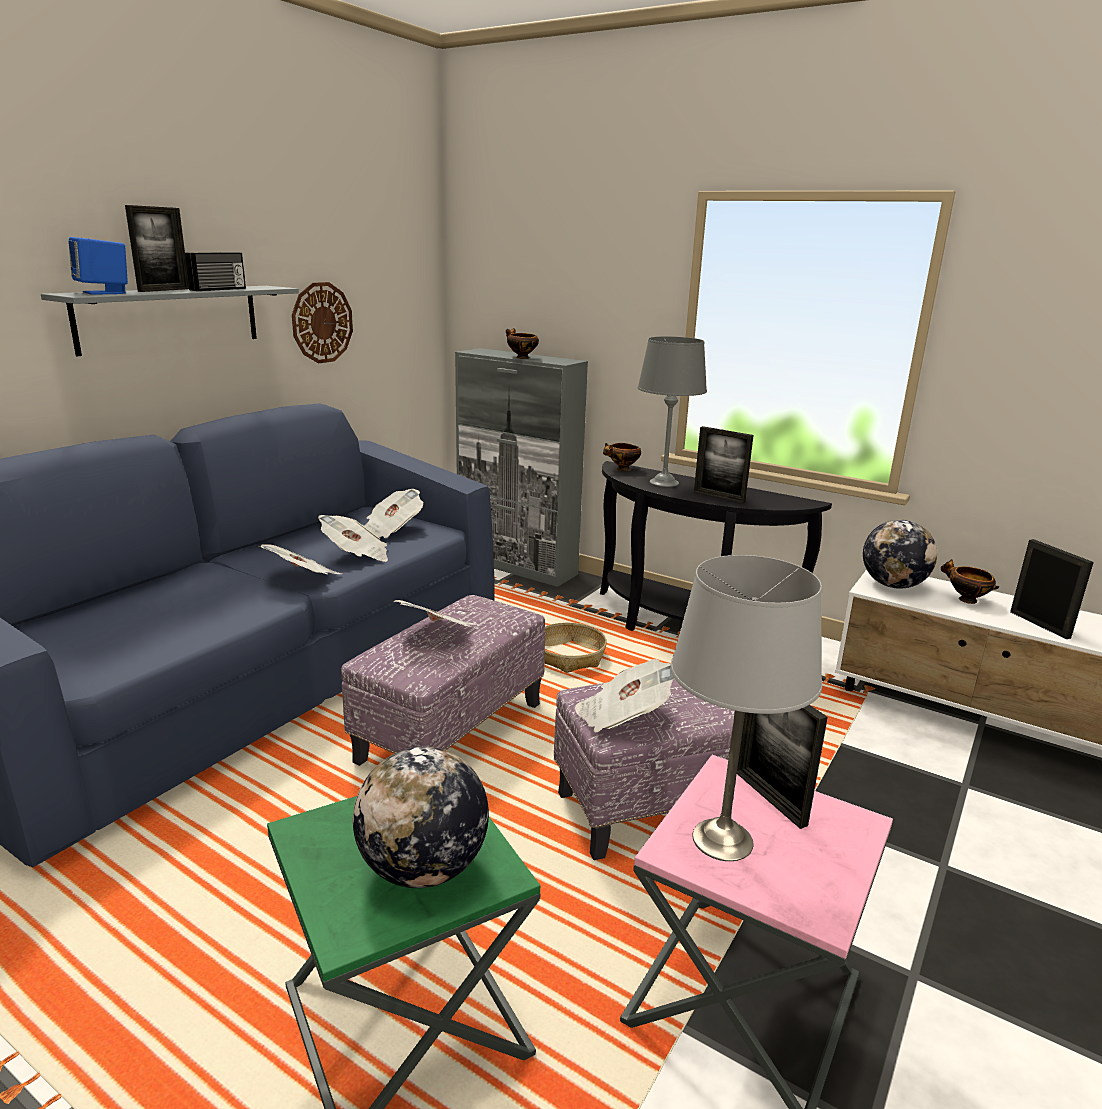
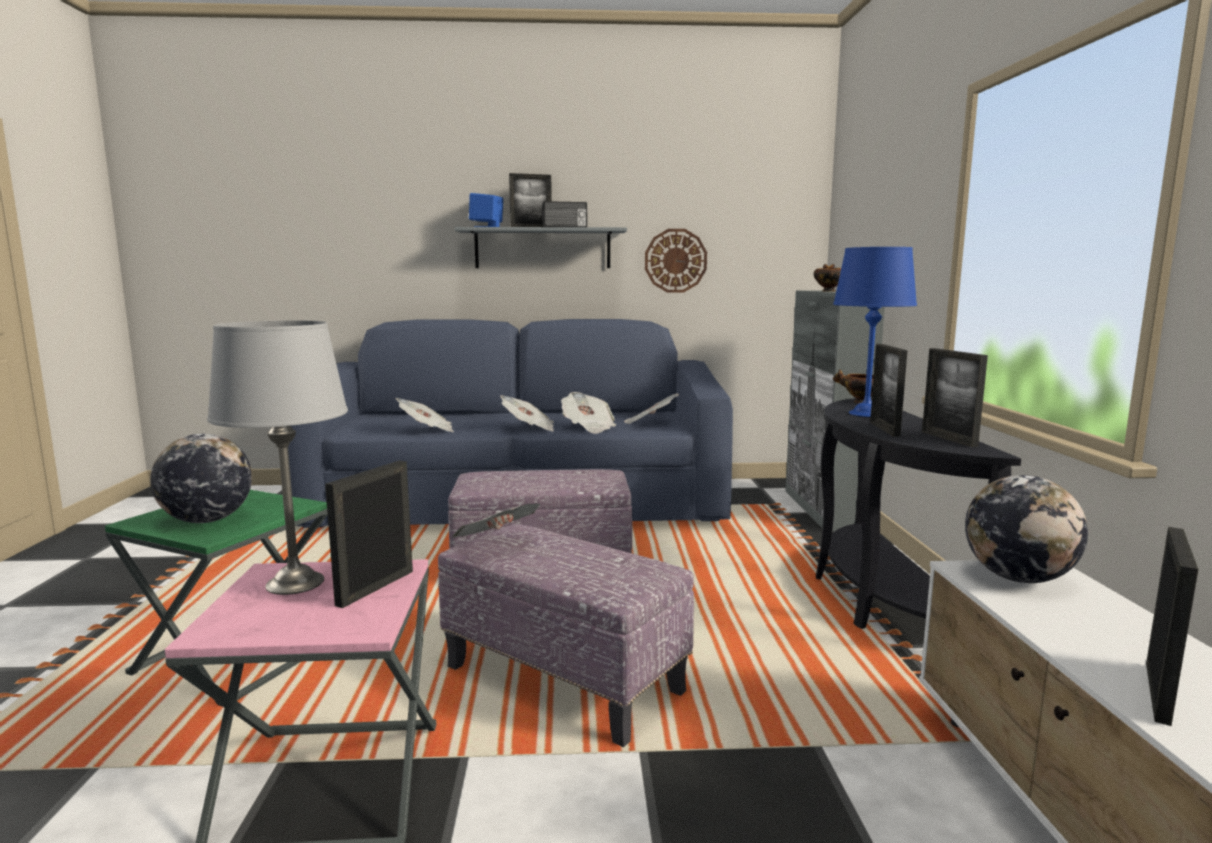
camera: 55 degrees right, 10 degrees down
(438, 633) = (533, 475): newspaper -> newspaper (427, 430)
(569, 656) = (720, 571): basket -> none
(664, 483) = (866, 414): grey table lamp -> blue table lamp
(767, 496) = (948, 439): none -> picture frame
(965, 599) = (1100, 626): bowl -> none

